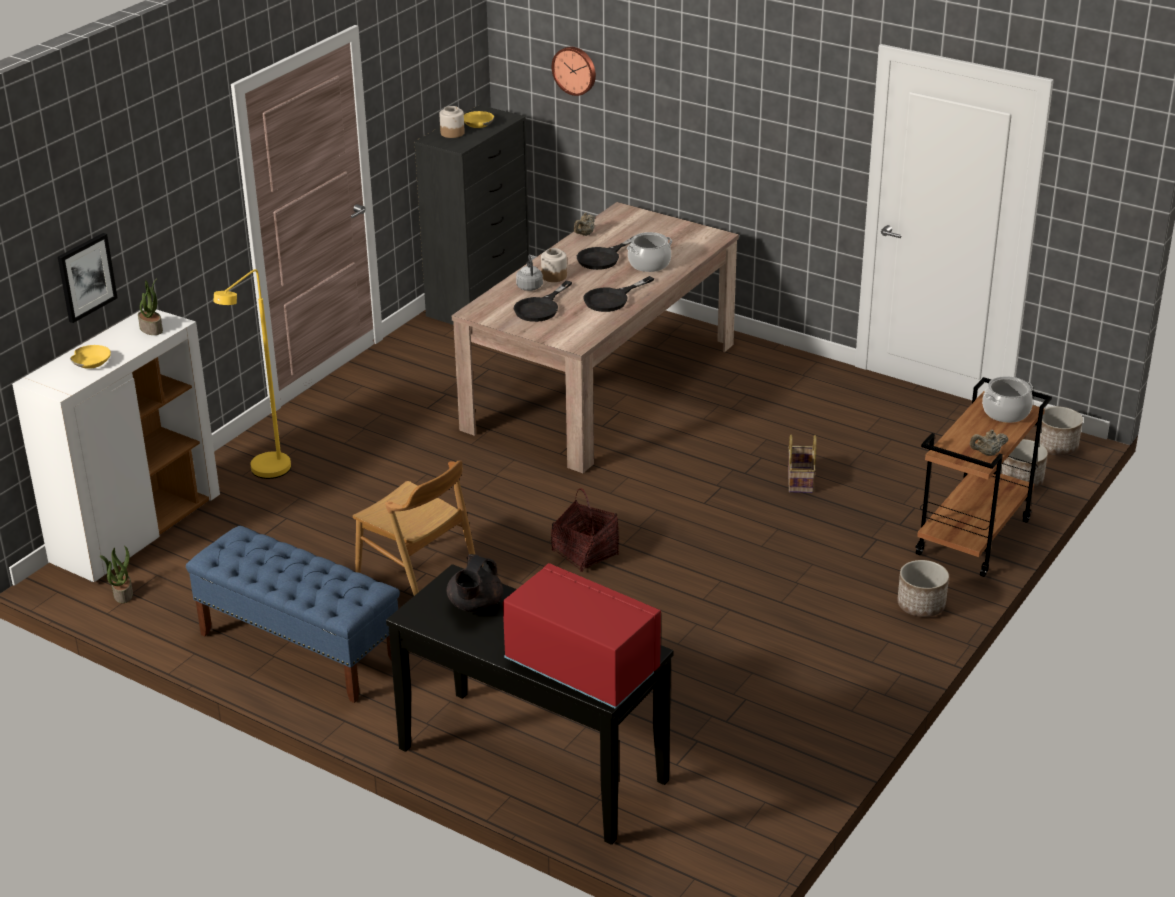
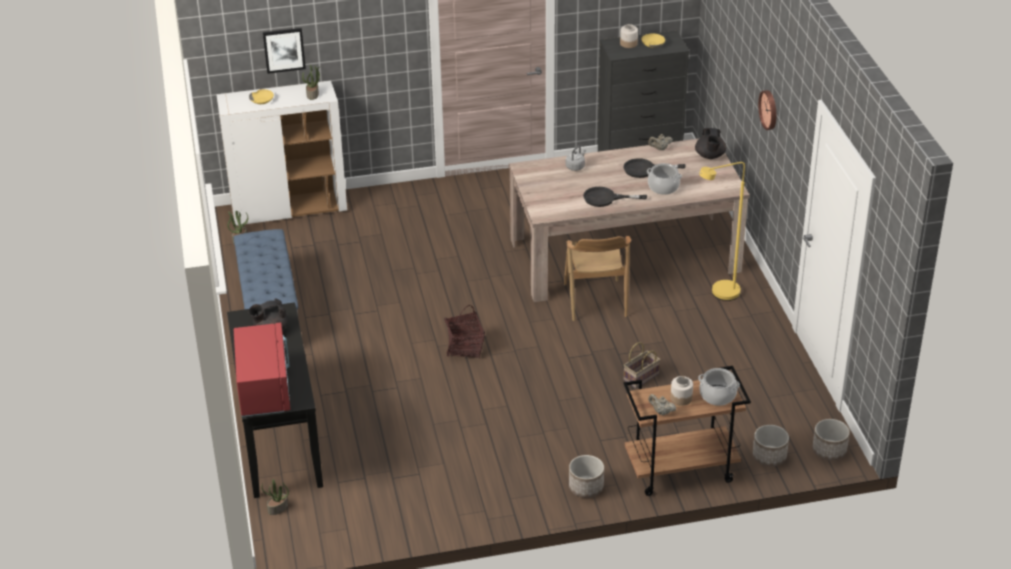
camera: 45 degrees right, 5 degrees up
(266, 474) = (385, 211): yellow floor lamp -> yellow floor lamp (719, 294)
(418, 583) = (366, 313): brown chair -> brown chair (595, 300)
(540, 308) = (559, 183): black frying pan -> none
(554, 276) = (599, 167): jar -> jar (681, 398)
(575, 70) = (724, 31): wall clock -> wall clock (769, 109)
(643, 219) = (710, 156): none -> black teapot
(657, 836) = (278, 508): none -> potted plant

